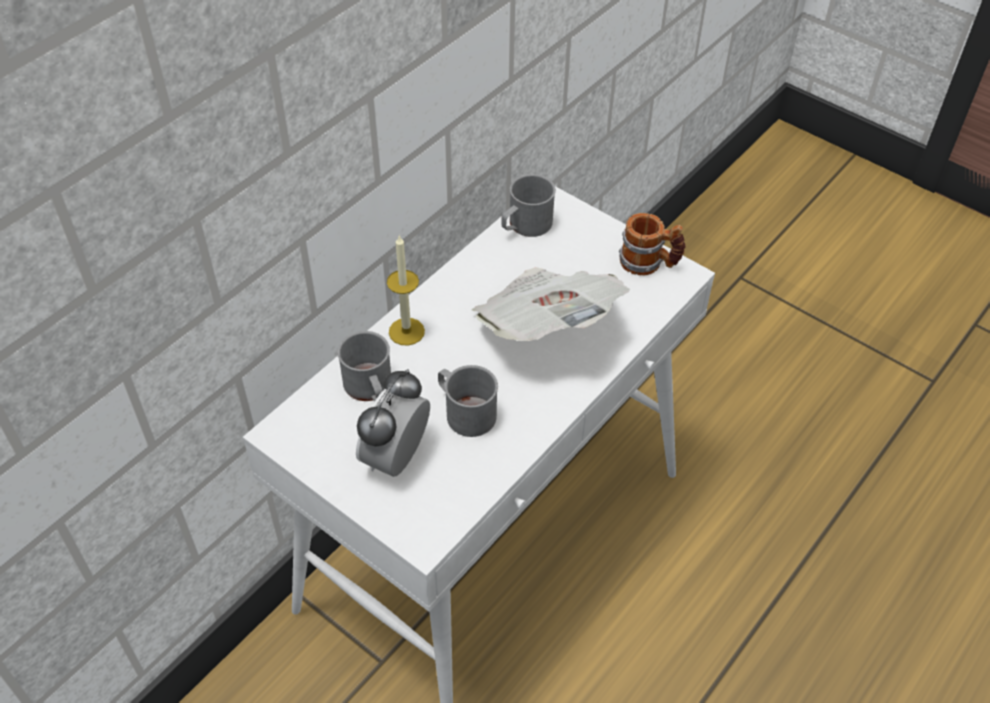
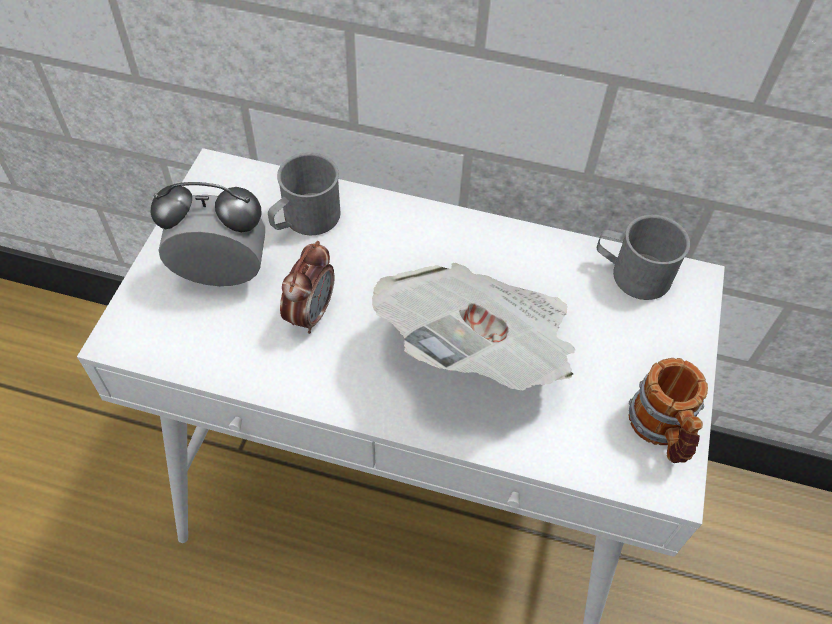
camera: 65 degrees right, 5 degrees up
(406, 331) = (399, 221): candle -> none
(465, 412) = (310, 313): grey mug -> alarm clock

